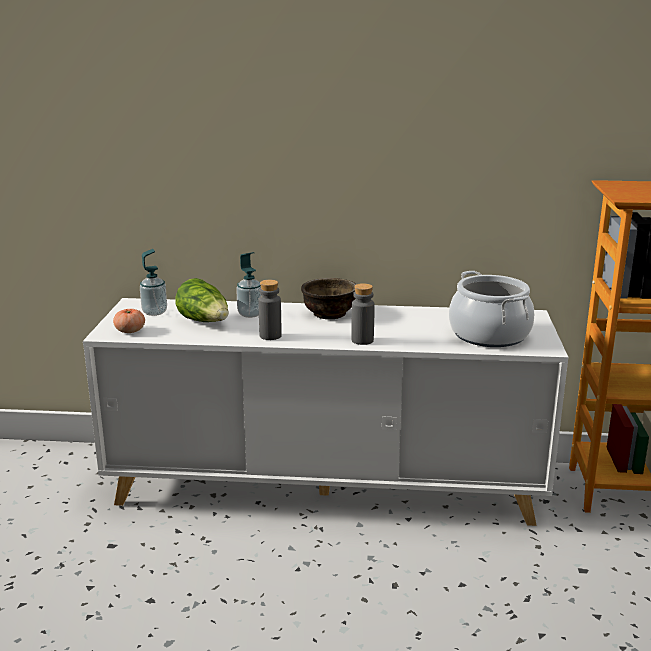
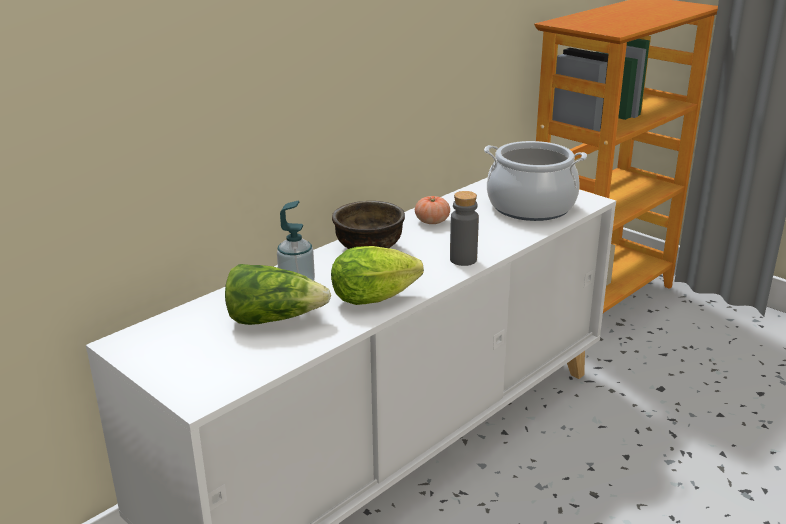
camera: 50 degrees left, 5 degrees up
(130, 331) = (217, 377): tomato -> tomato (432, 221)
(154, 312) = (184, 339): soap dispenser -> none
(270, 336) = (378, 298): grey bottle -> lettuce

